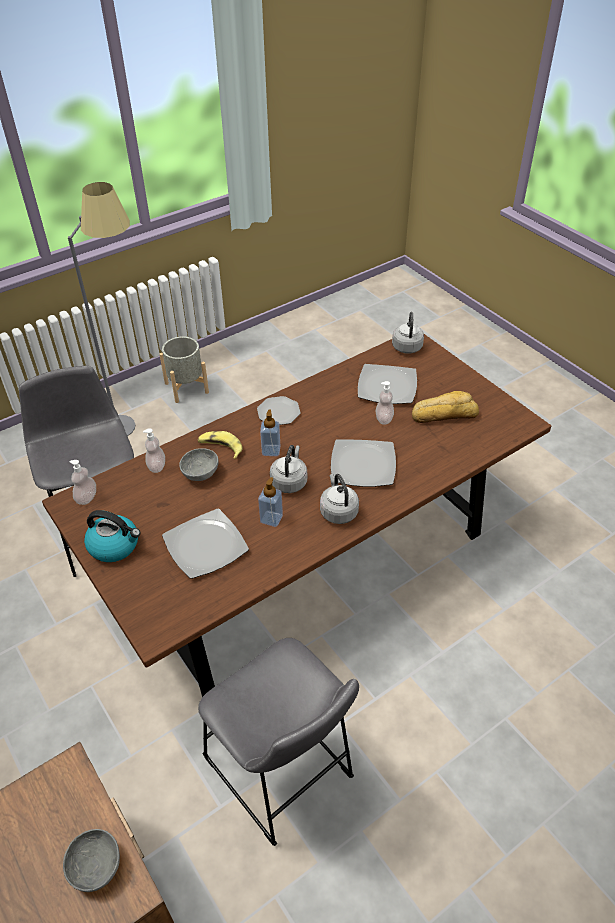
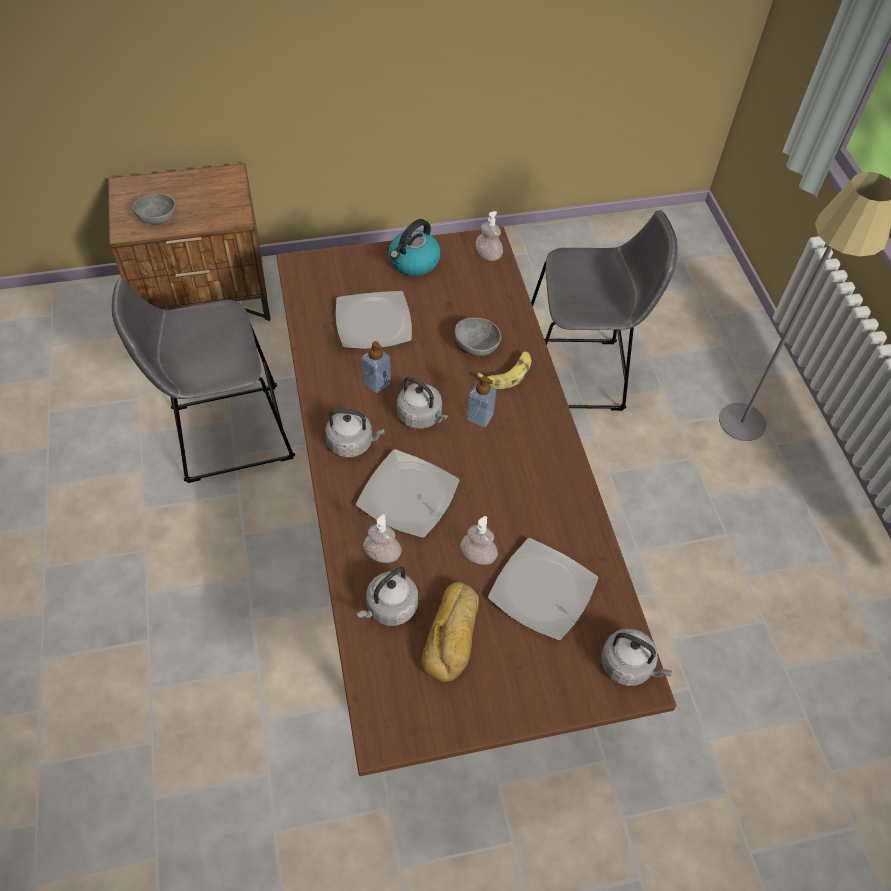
camera: 110 degrees right, 10 degrees up
(157, 466) = (506, 314): soap dispenser -> soap dispenser (382, 554)
(186, 388) = (805, 514): grey planter -> none
(279, 412) = (545, 447): plate -> none
(449, 446) = (389, 608): none -> grey kettle

